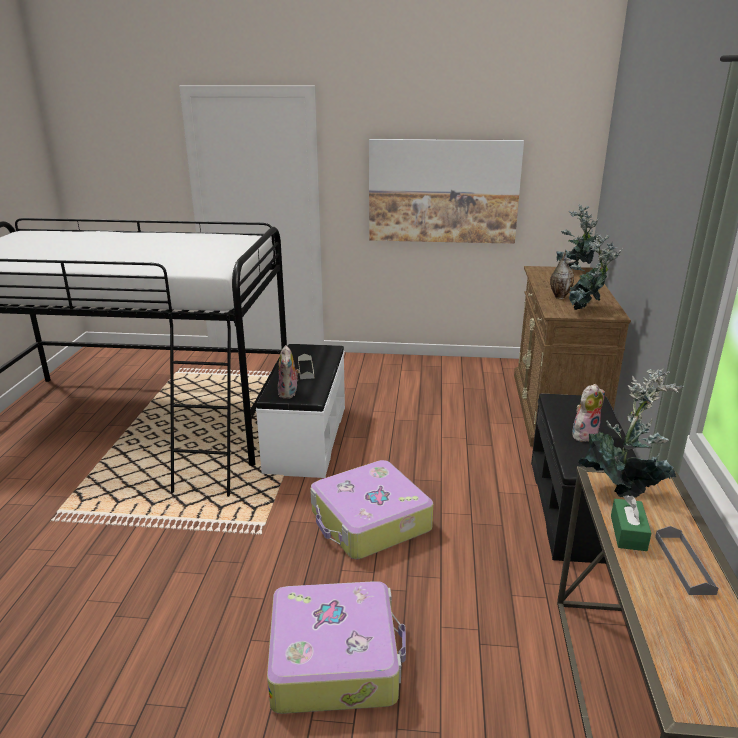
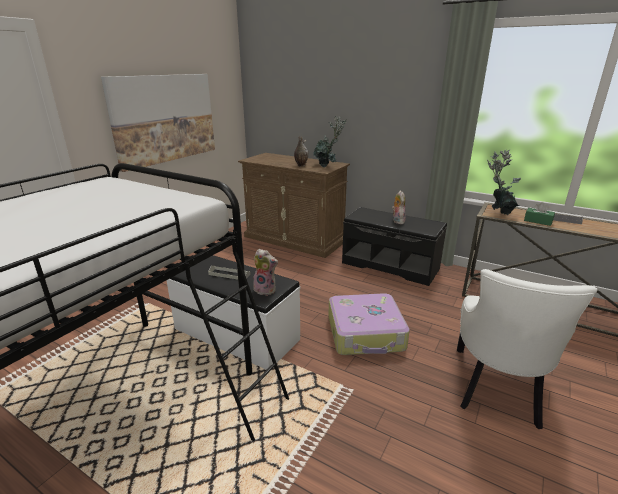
camera: 65 degrees left, 0 degrees up
(335, 658) = (496, 384): suitcase -> white chair
(574, 271) = (266, 155): potted plant -> none

